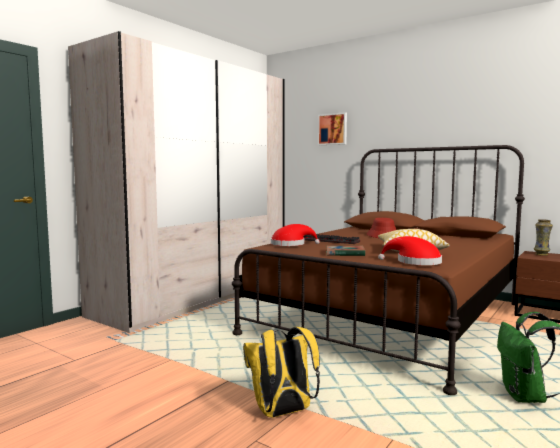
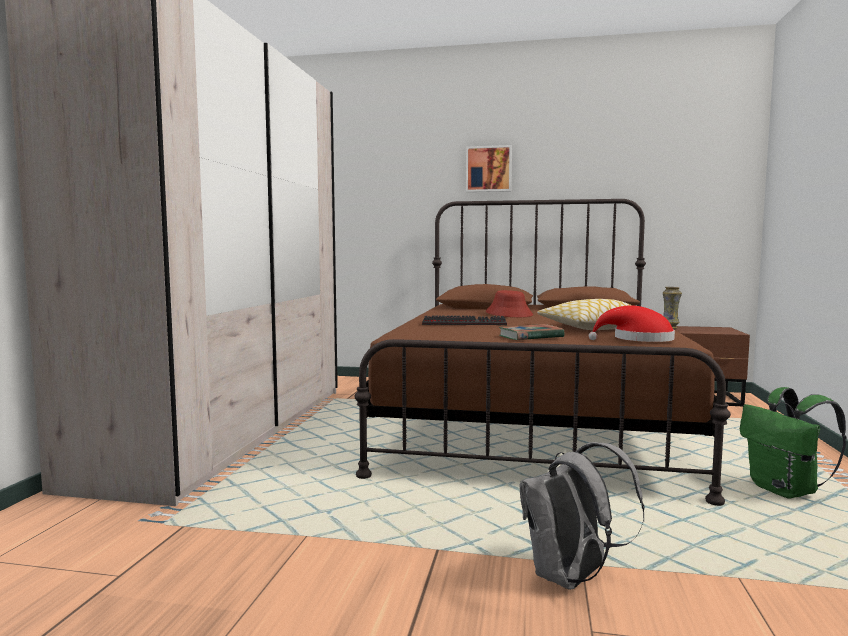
camera: 25 degrees left, 0 degrees up
(282, 413) = (572, 578): yellow backpack -> grey backpack
(291, 244) = (428, 331): red hat -> none
(332, 129) = (388, 172): picture -> picture (488, 169)

